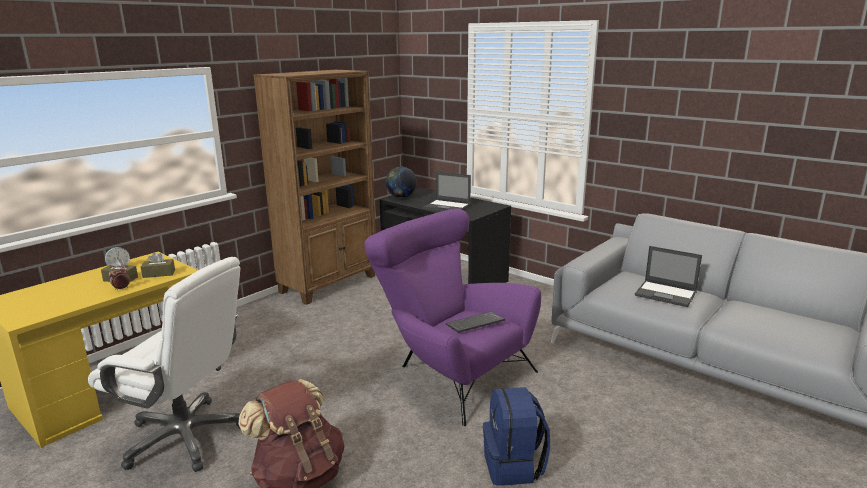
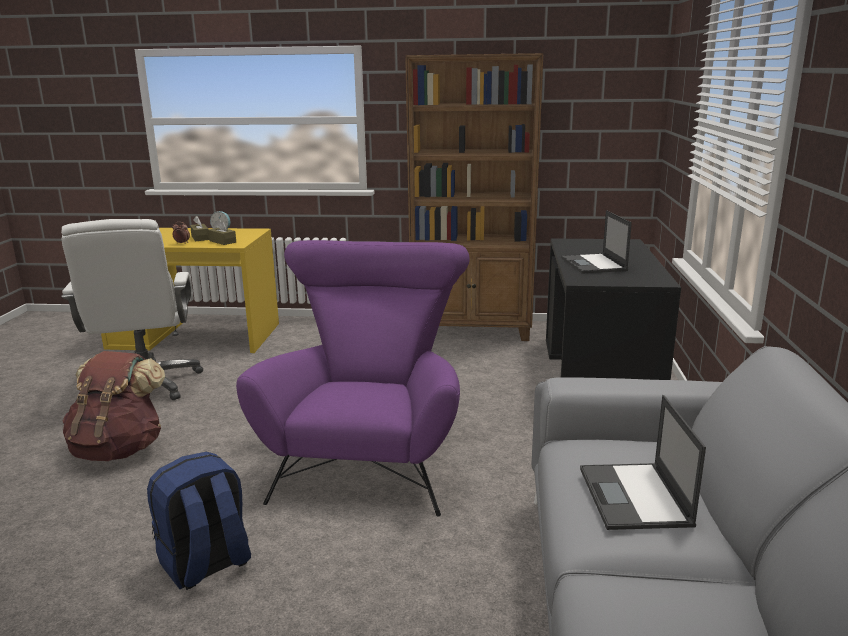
camera: 55 degrees right, 0 degrees up
(401, 197) = (579, 242): globe -> none
(475, 324) = (356, 395): keyboard -> none

